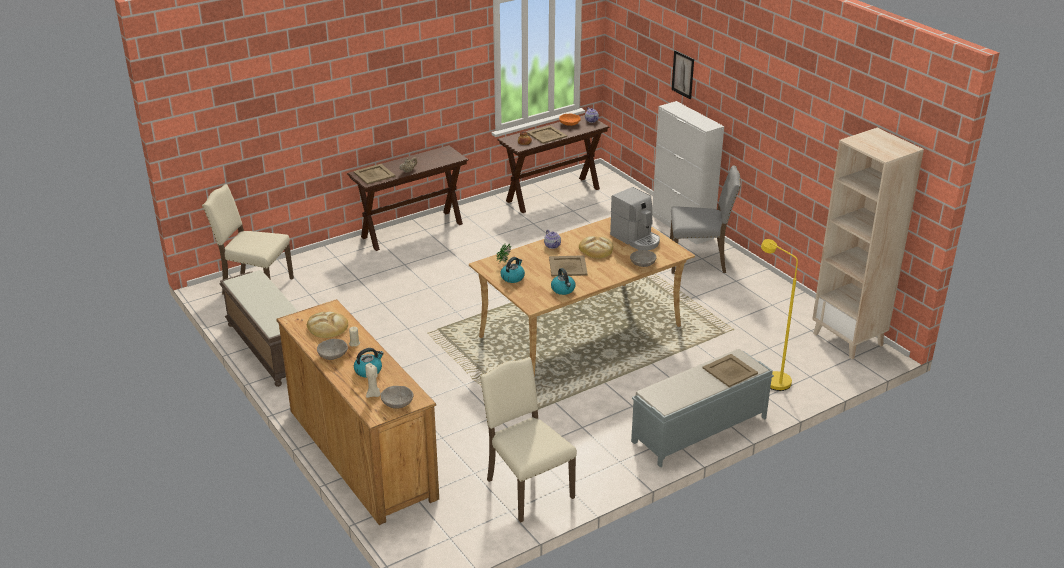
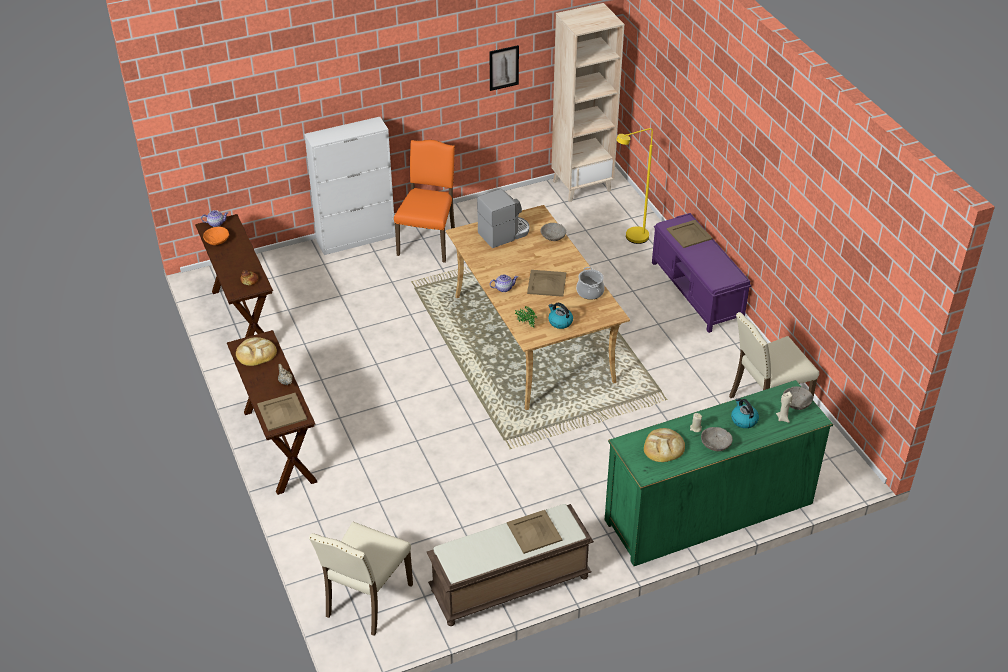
camera: 80 degrees left, 10 degrees up
(361, 453) = (708, 511): brown dresser -> green dresser
(546, 135) = (237, 262): beige tray -> beige tray (534, 532)
(563, 290) = (590, 292): kettle -> cooking pot
(596, 249) = (518, 261): bread -> bread (256, 353)
(683, 74) = (301, 104): picture -> picture (504, 67)
(698, 430) = (697, 292): grey bench -> purple bench
(699, 261) = (428, 241): grey chair -> orange chair

